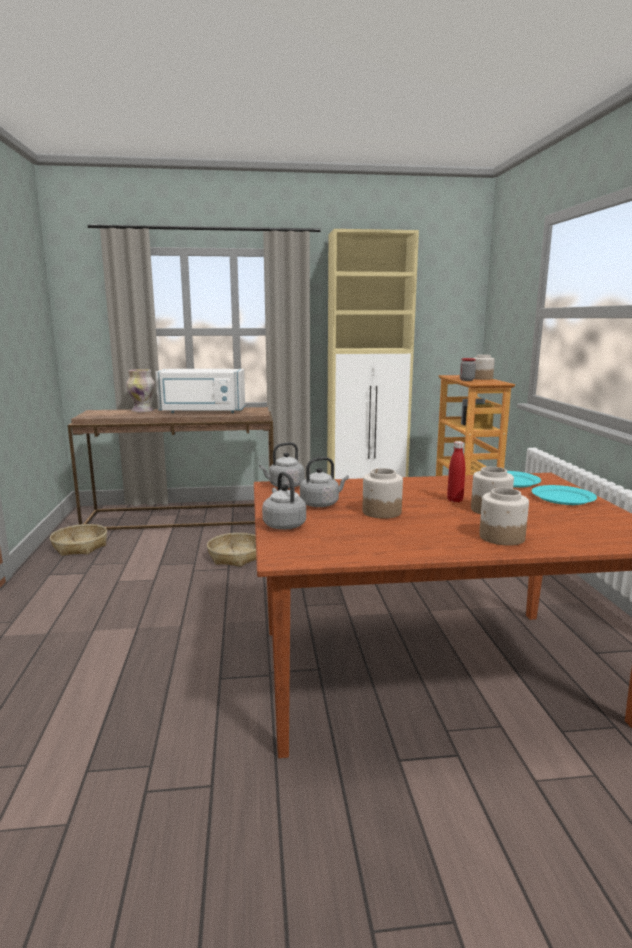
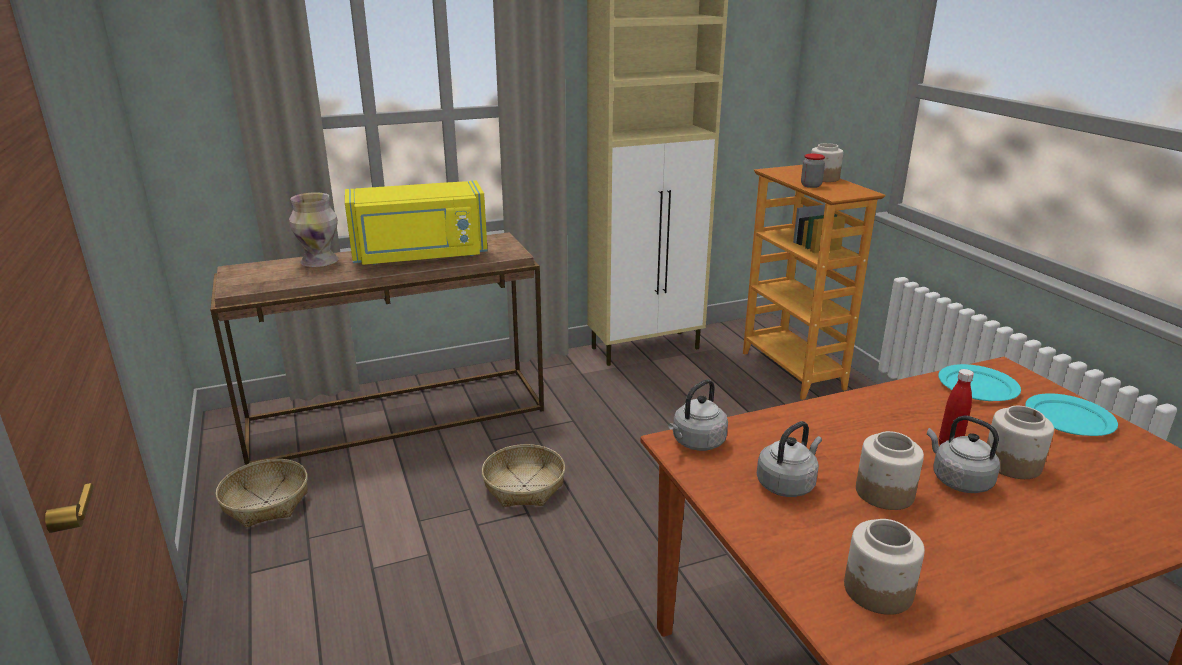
camera: 15 degrees left, 10 degrees up
(202, 411) = (420, 256): white microwave -> yellow microwave
(283, 525) = (782, 551): grey kettle -> grey kettle (958, 480)
(501, 537) = (1081, 532): jar -> jar (878, 591)

